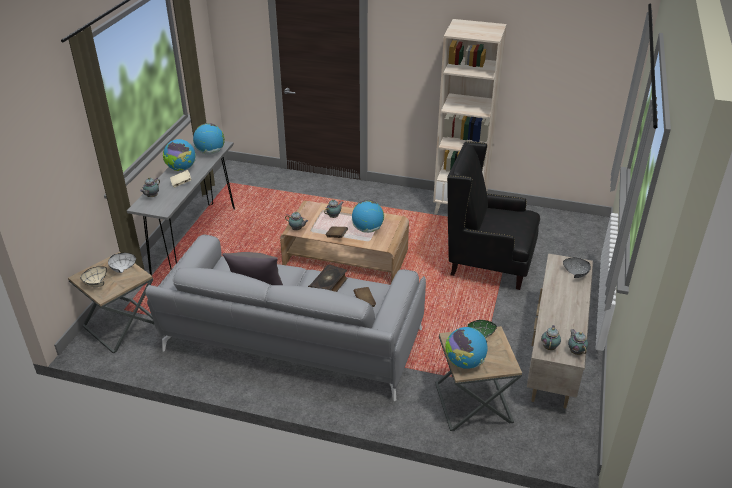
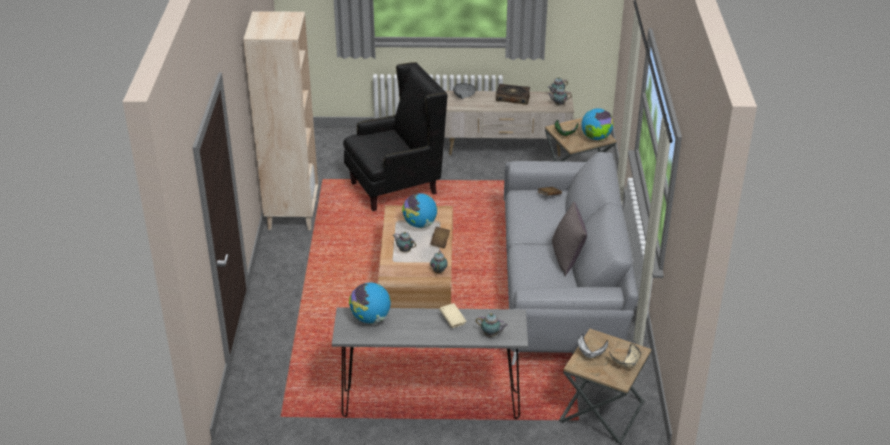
camera: 105 degrees left, 0 degrees up
(181, 169) = (420, 331): globe -> none
(328, 286) = (538, 218): book -> book (513, 98)
(488, 266) = (395, 188): black armchair -> black armchair turned 120 degrees counterclockwise

